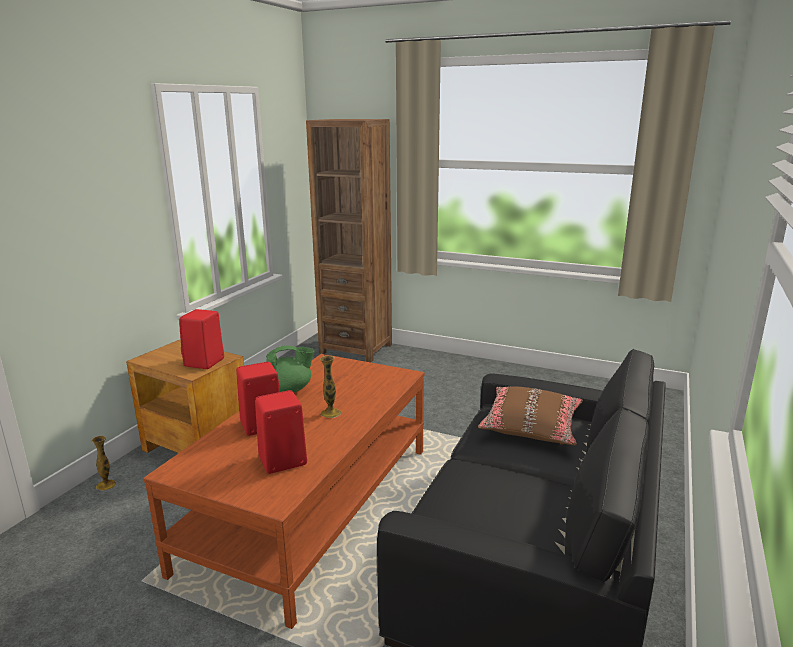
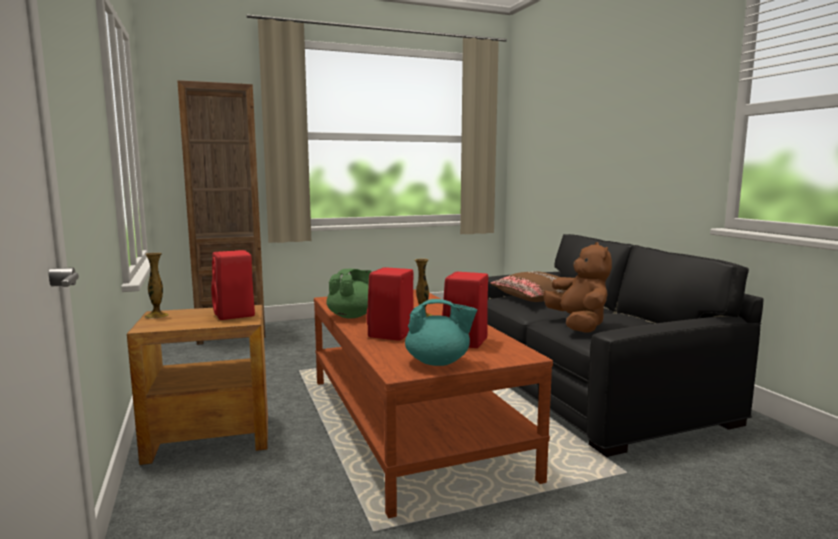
camera: 45 degrees left, 10 degrees down
(106, 485) = (156, 504): vase -> vase (156, 316)
(212, 474) = (439, 362): none -> turquoise teapot
(465, 486) = (578, 325): none -> brown plush toy

